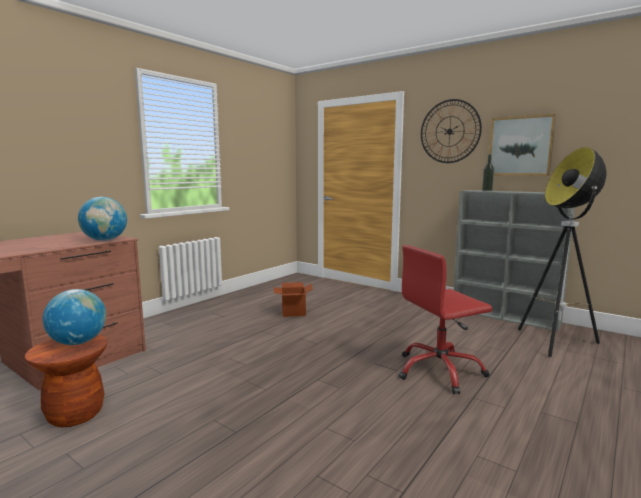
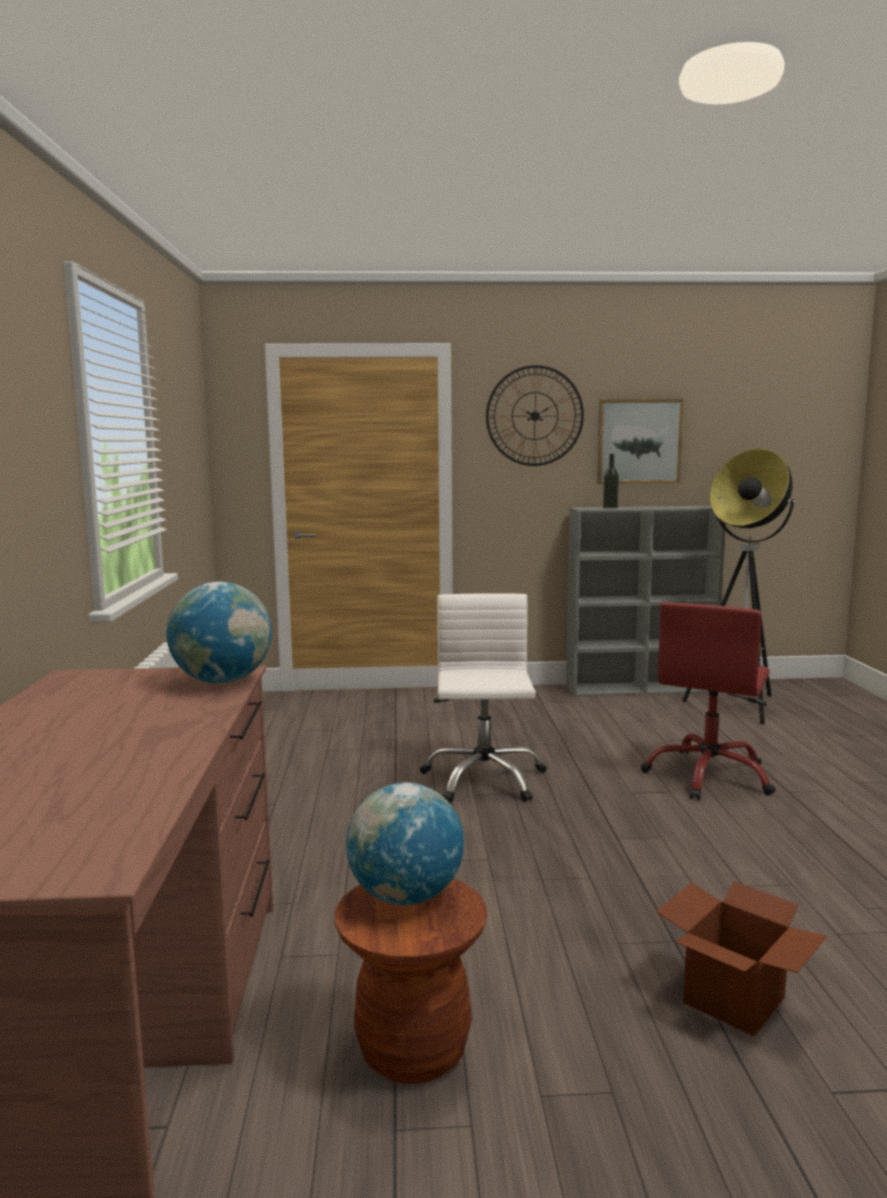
camera: 40 degrees left, 0 degrees up
(293, 312) = (378, 760): cardboard box -> cardboard box (733, 1000)
(318, 333) = (483, 779): none -> white office chair

